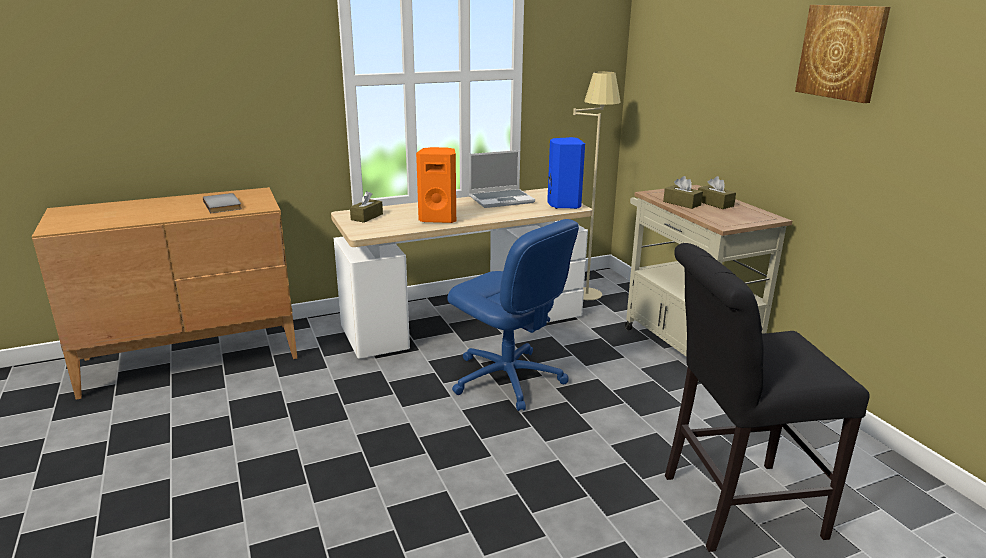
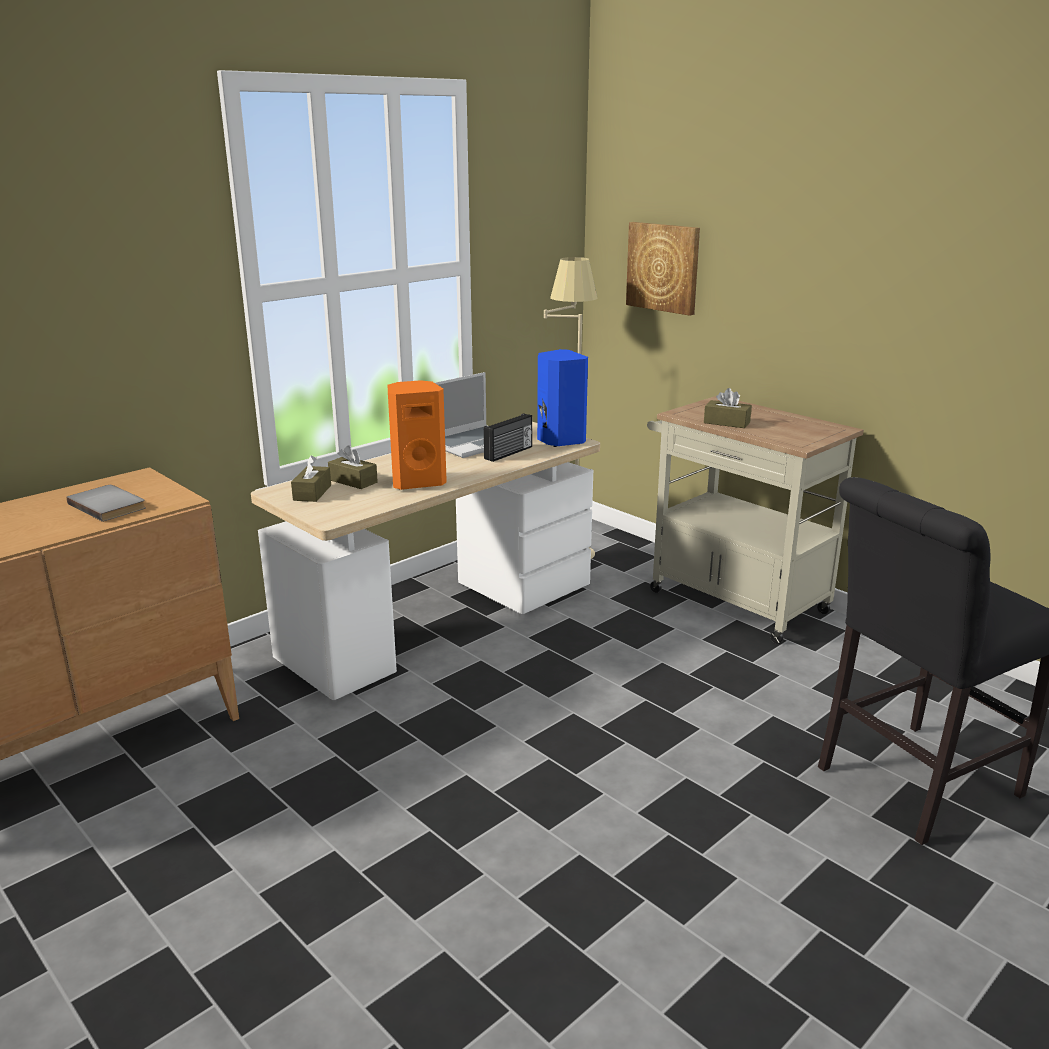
camera: 20 degrees left, 0 degrees up
(507, 379) = (553, 686): blue office chair -> none
(519, 208) = (509, 453): none -> radio
(715, 203) = (762, 418): brown tissue box -> brown tissue box (353, 481)
(842, 52) = (914, 226): picture -> picture (663, 267)

